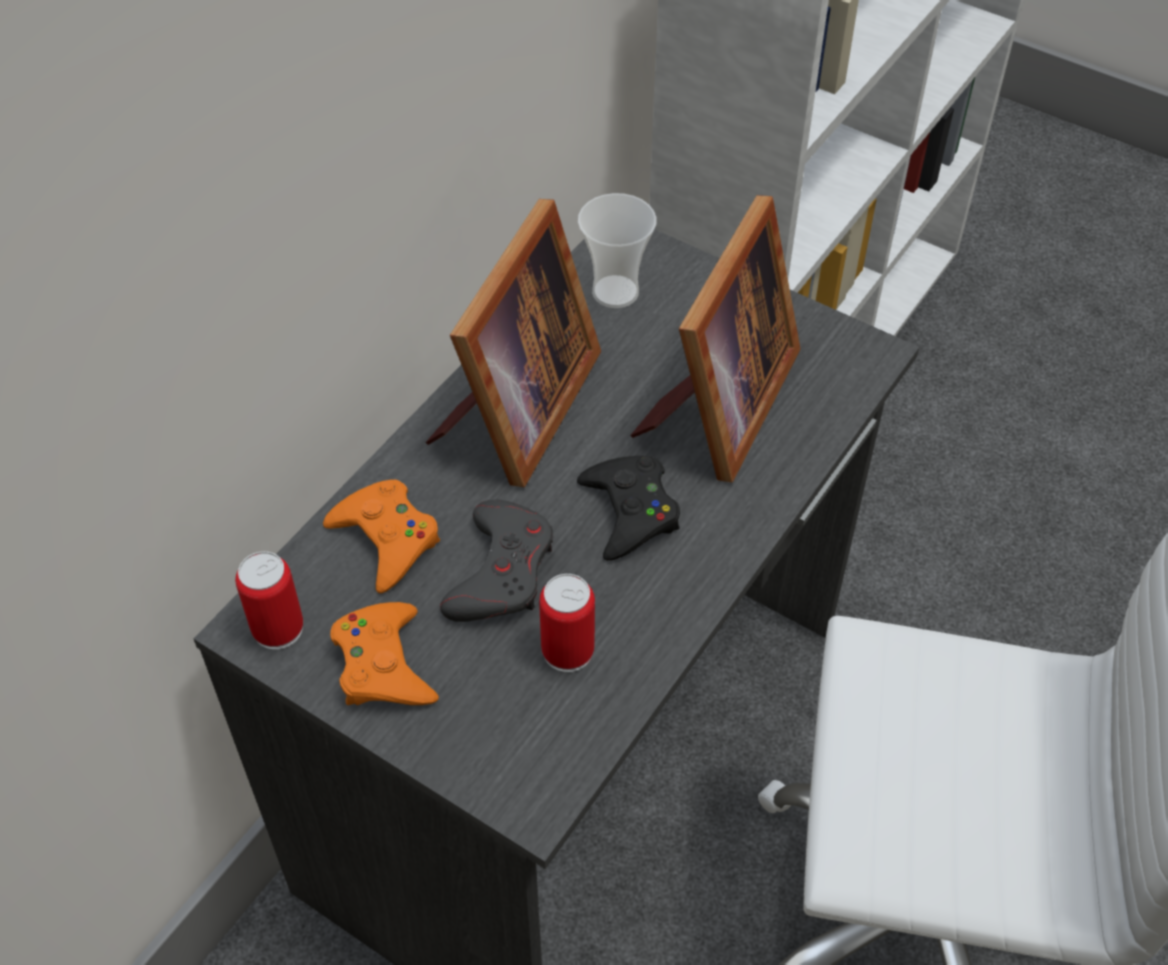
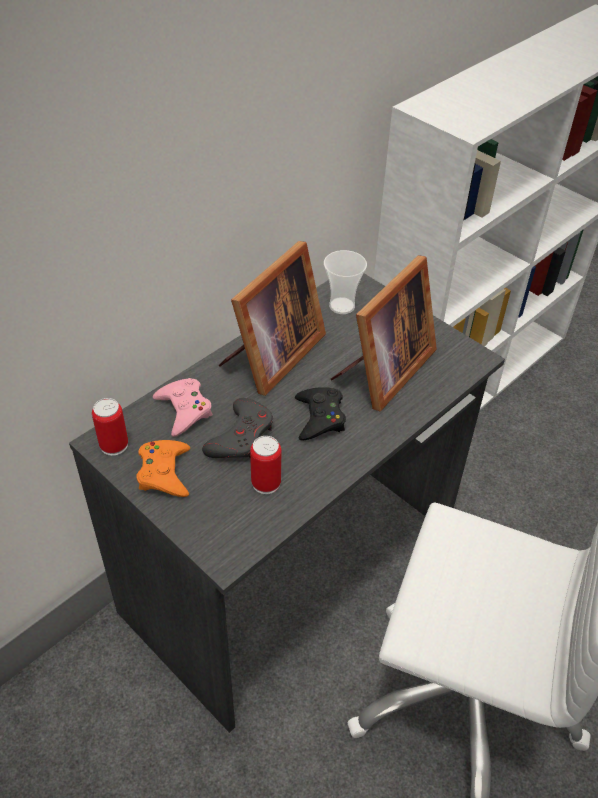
camera: 10 degrees right, 5 degrees down
(386, 539) = (184, 410): orange game controller -> pink game controller

